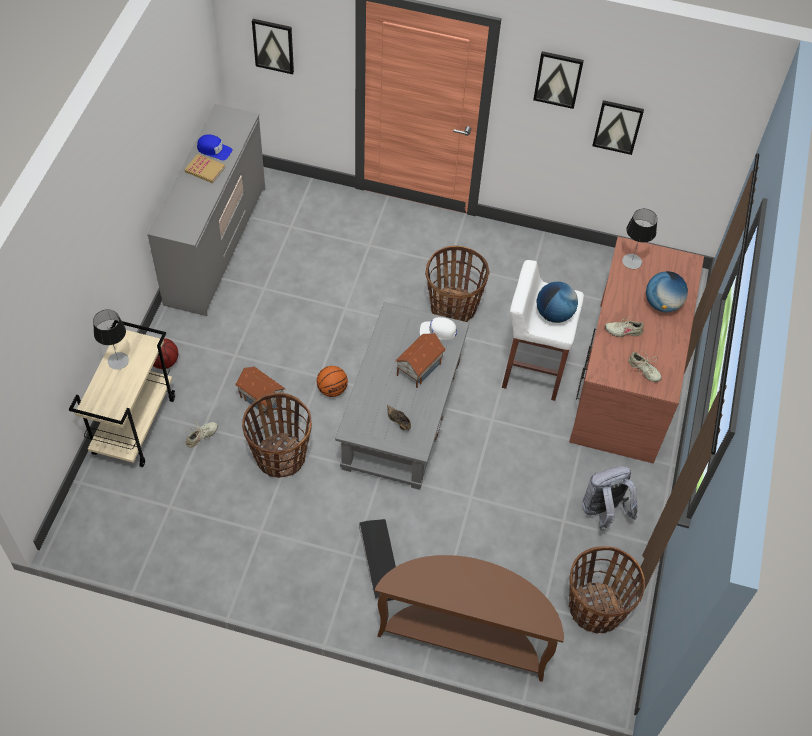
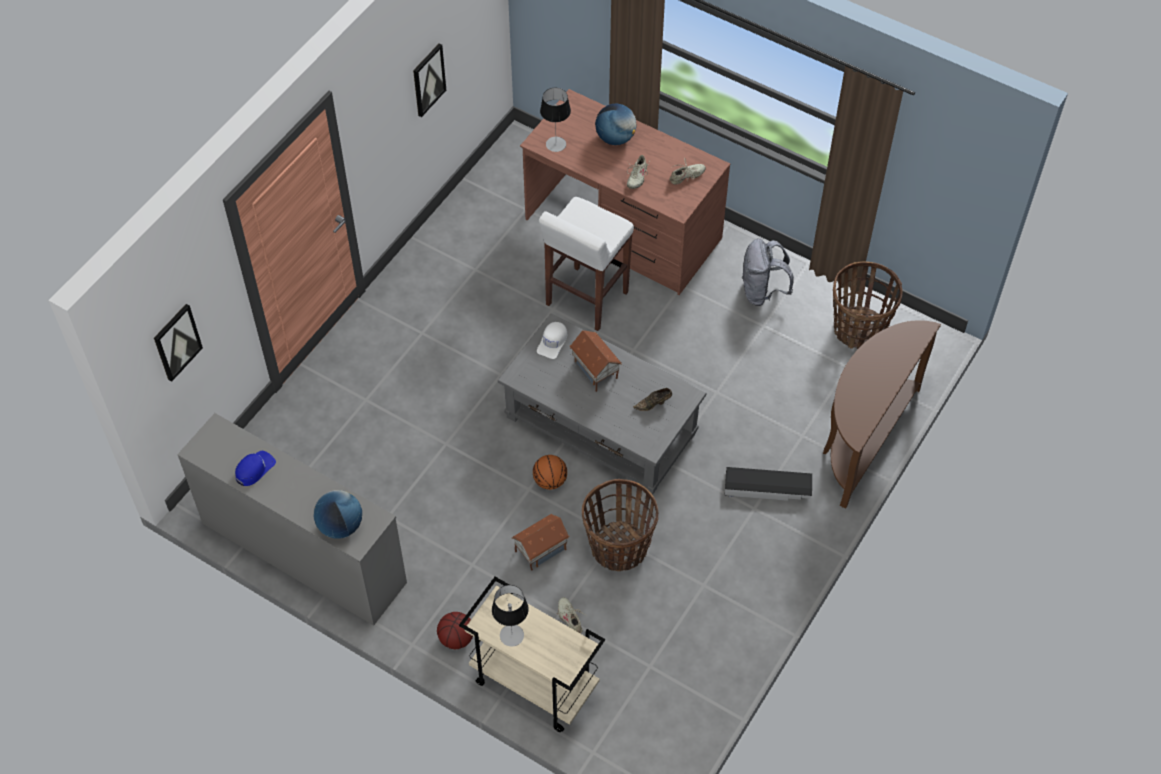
camera: 70 degrees left, 0 degrees up
(205, 170) = (283, 484): book -> none
(453, 308) = (482, 345): basket -> none
(554, 314) = (595, 225): globe -> globe (340, 526)
(558, 79) = (381, 91): picture -> none

